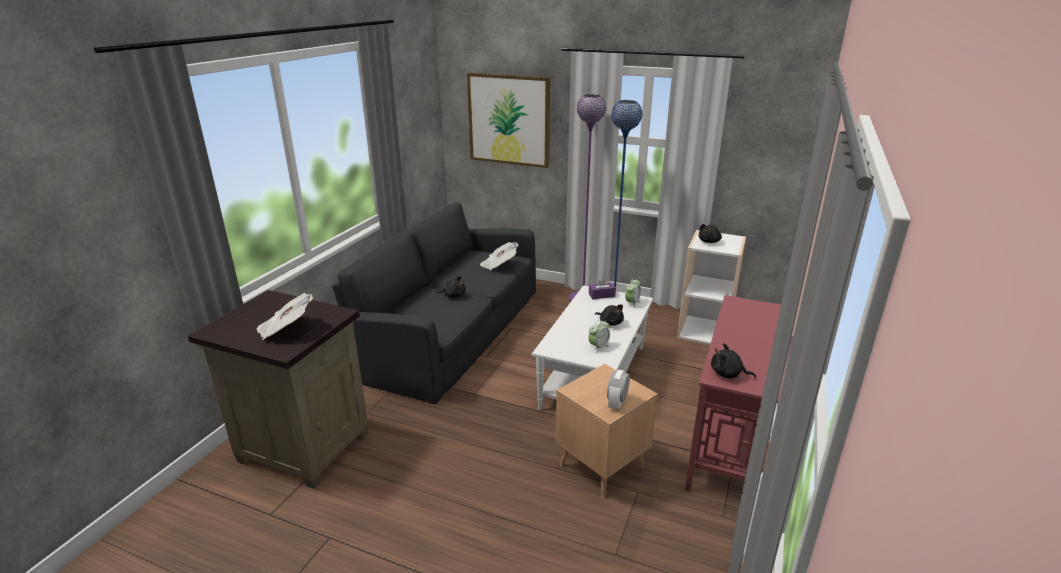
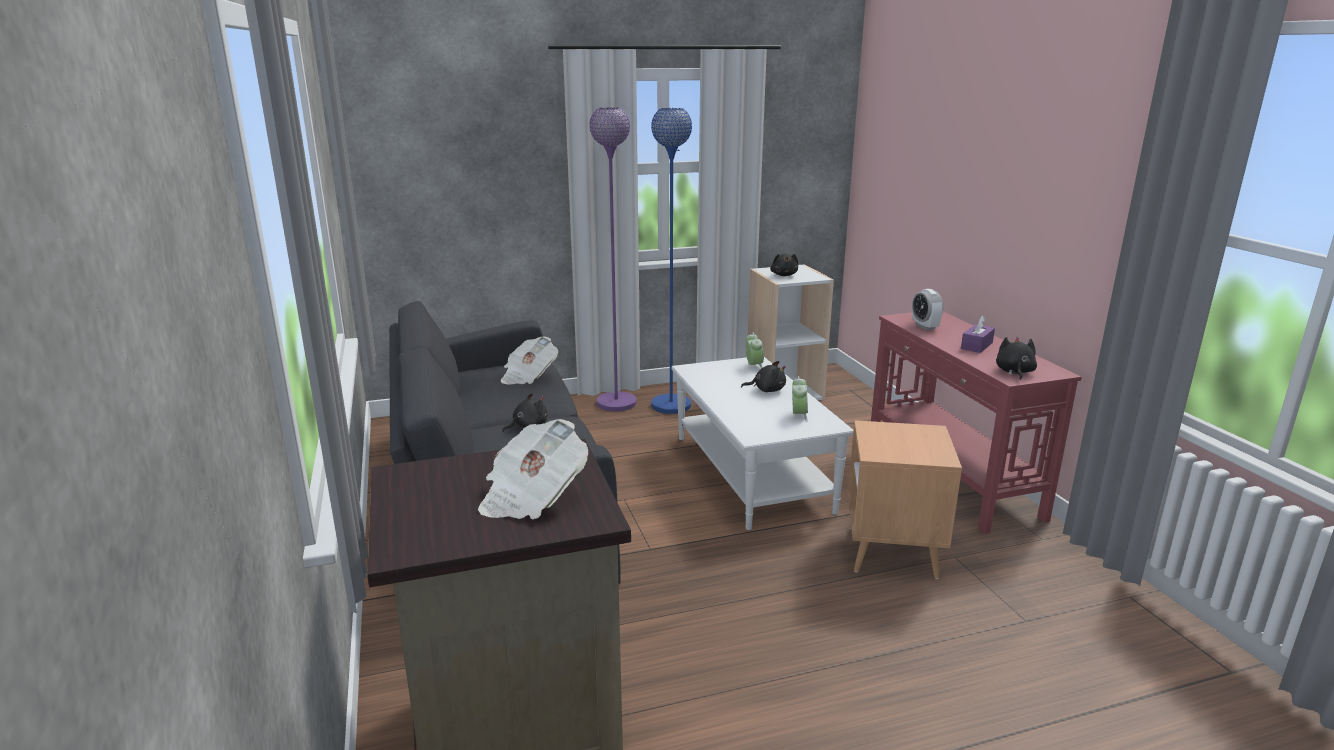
camera: 40 degrees left, 5 degrees down
(509, 120) = (461, 162): picture -> none
(601, 295) = (710, 368): purple tissue box -> purple tissue box (976, 346)
(617, 403) = (933, 448): alarm clock -> alarm clock (925, 326)
(728, 374) = (1014, 372): black plush toy -> black plush toy turned 120 degrees clockwise

